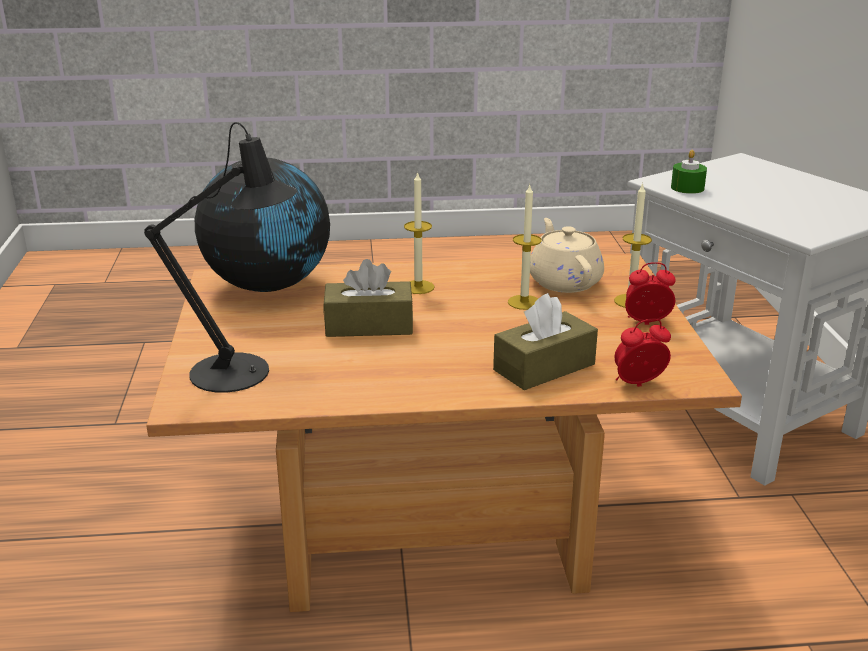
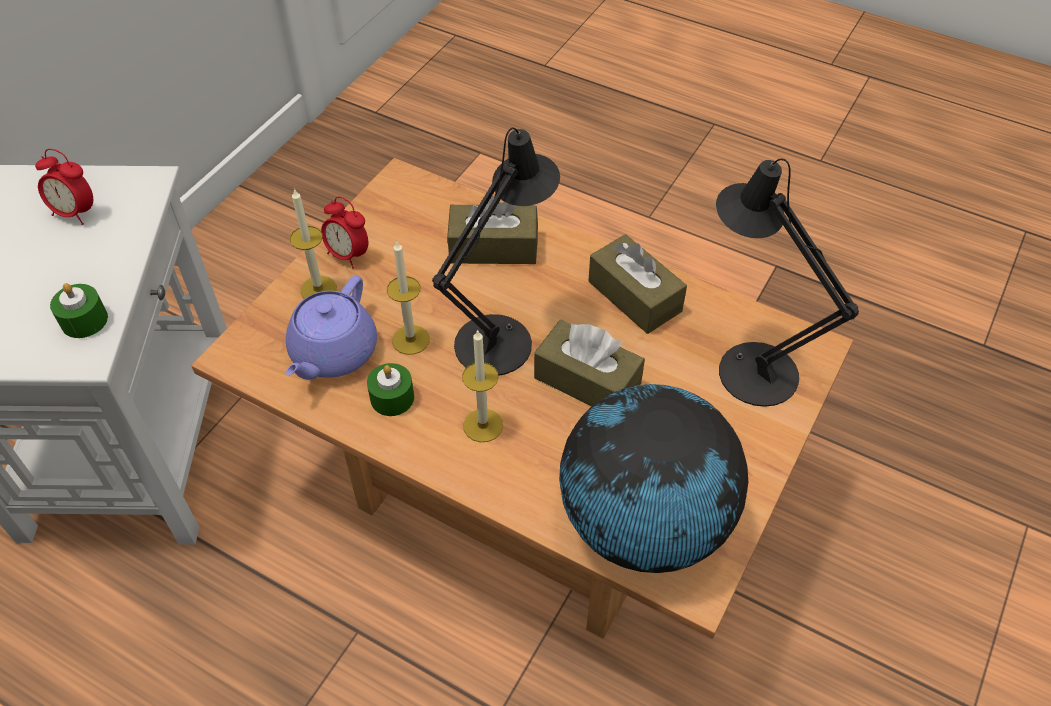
camera: 145 degrees left, 25 degrees up
(381, 381) = (634, 296): none -> brown tissue box
(461, 324) = (501, 337): none -> black table lamp
(494, 278) = (392, 398): none -> green candle
(564, 281) = (333, 353): beige teapot -> purple teapot
(638, 384) = (448, 197): alarm clock -> alarm clock (75, 213)

